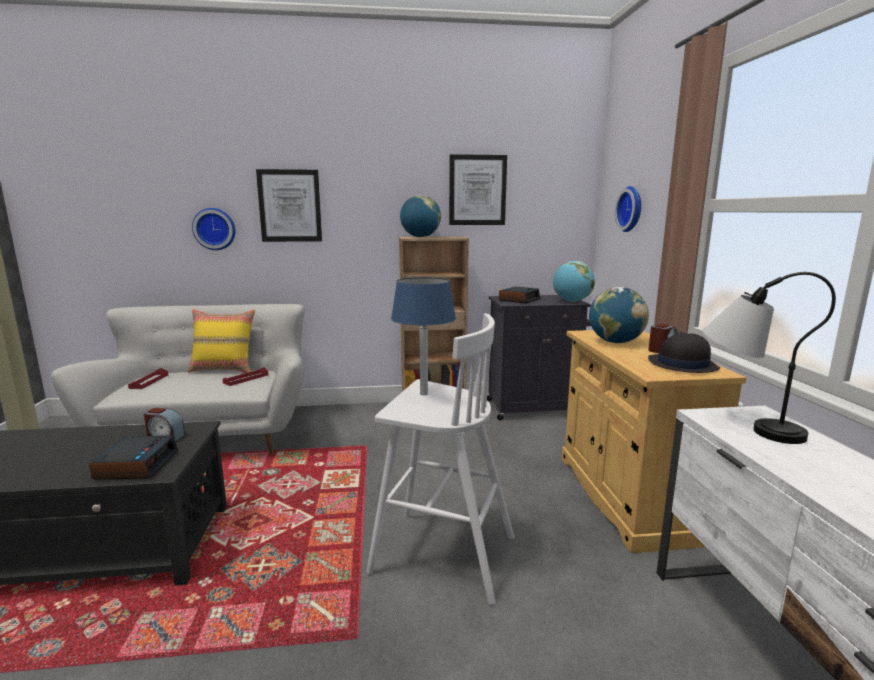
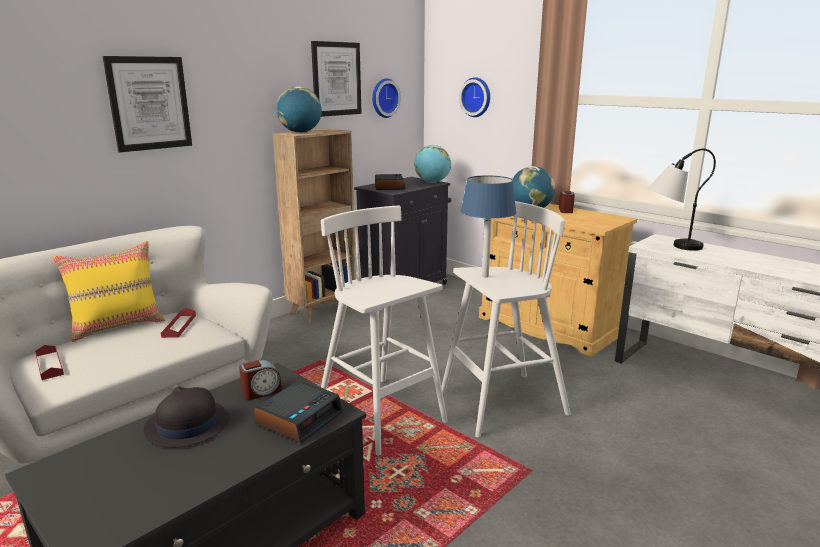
camera: 40 degrees left, 5 degrees up
(137, 465) = (299, 418): alarm clock -> alarm clock turned 75 degrees clockwise
(215, 229) = (49, 140): wall clock -> wall clock (384, 98)
(332, 511) = (382, 415): none -> white stool
(682, 364) = (596, 217): black hat -> black hat (187, 425)

